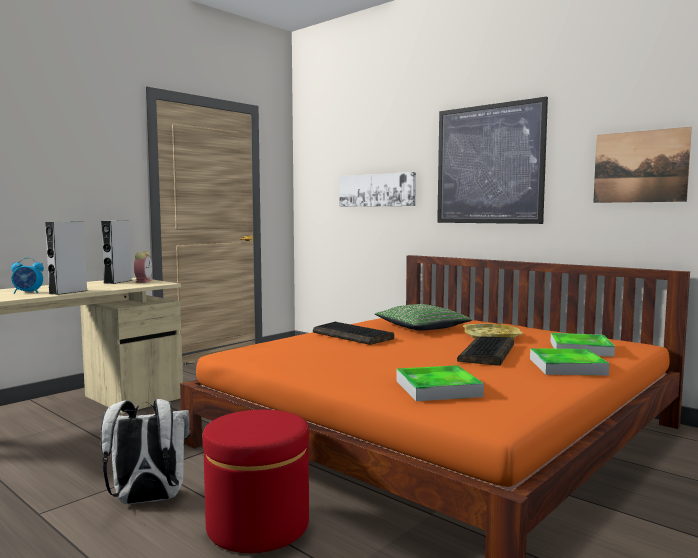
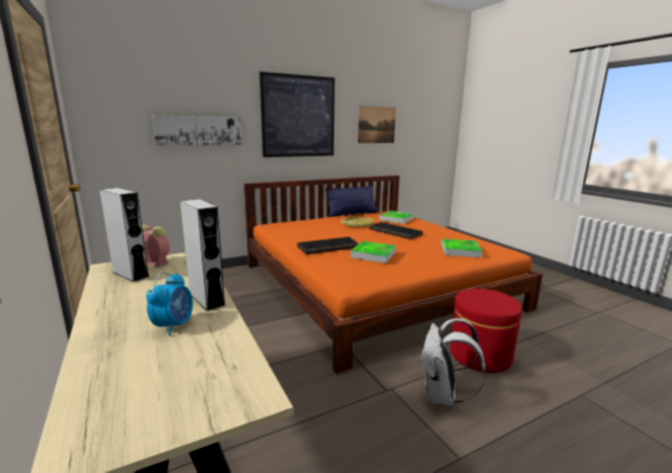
camera: 70 degrees left, 10 degrees up
(422, 327) = (316, 231): green pillow -> none
(559, 330) = (352, 214): none -> blue pillow
(567, 366) = (427, 227): tray -> tray (373, 254)

